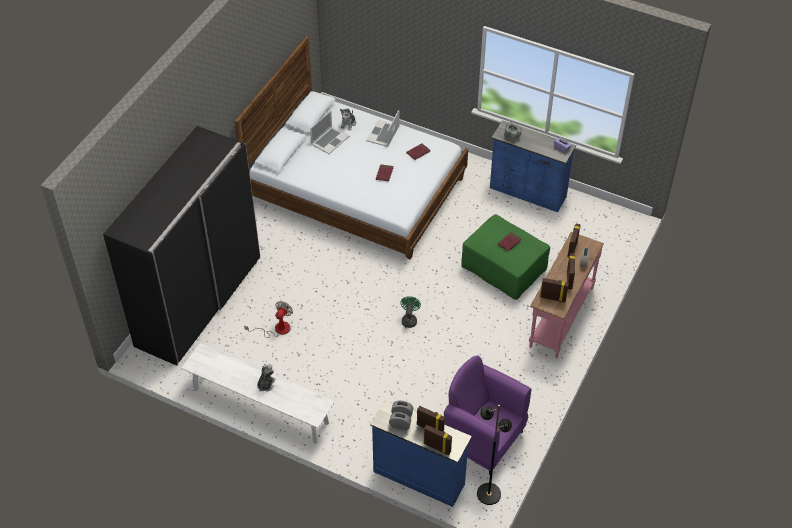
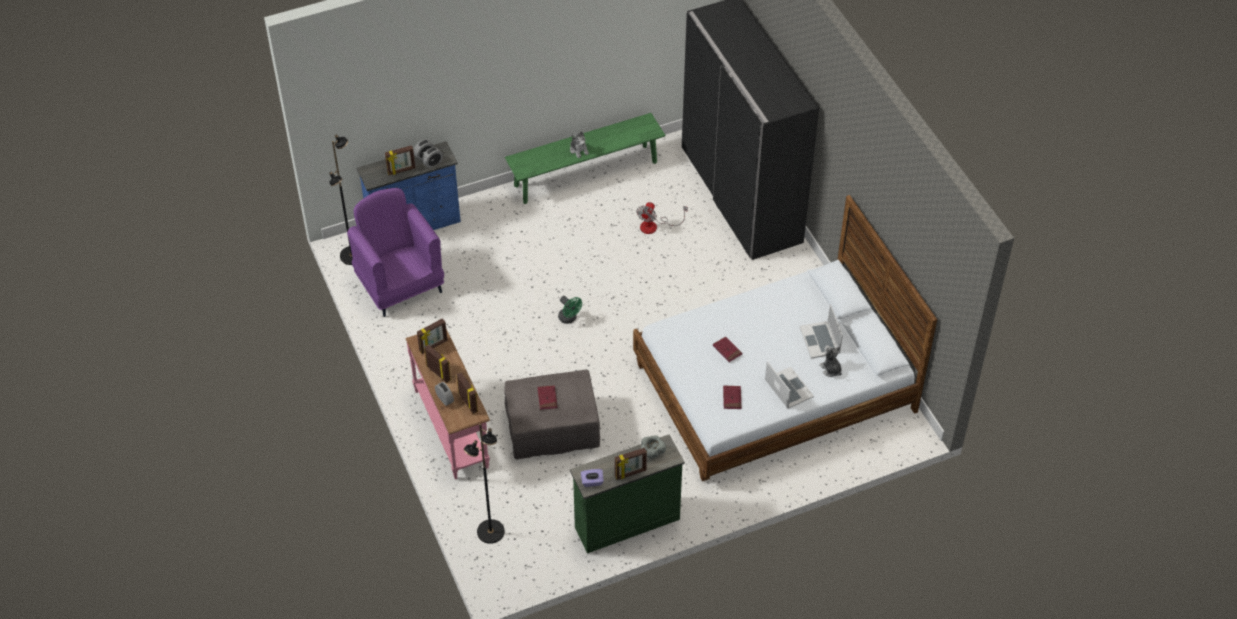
camera: 130 degrees right, 0 degrees up
(260, 406) = (586, 174): white bench -> green bench
(276, 329) = (654, 226): fan -> fan turned 45 degrees clockwise
(437, 447) = (381, 164): picture frame -> picture frame (630, 473)
(483, 439) = (400, 285): purple armchair -> purple armchair turned 105 degrees counterclockwise
(504, 268) = (552, 429): green ottoman -> grey ottoman
(528, 193) = (626, 522): blue dresser -> green dresser
(605, 246) = (490, 532): none -> black floor lamp

